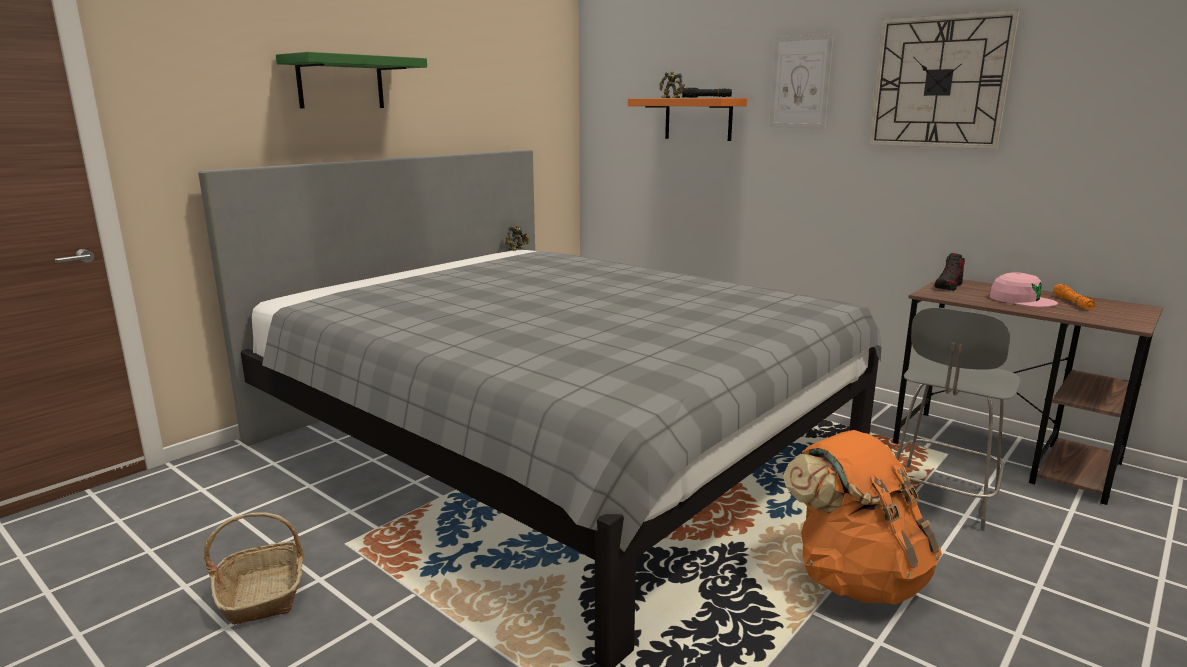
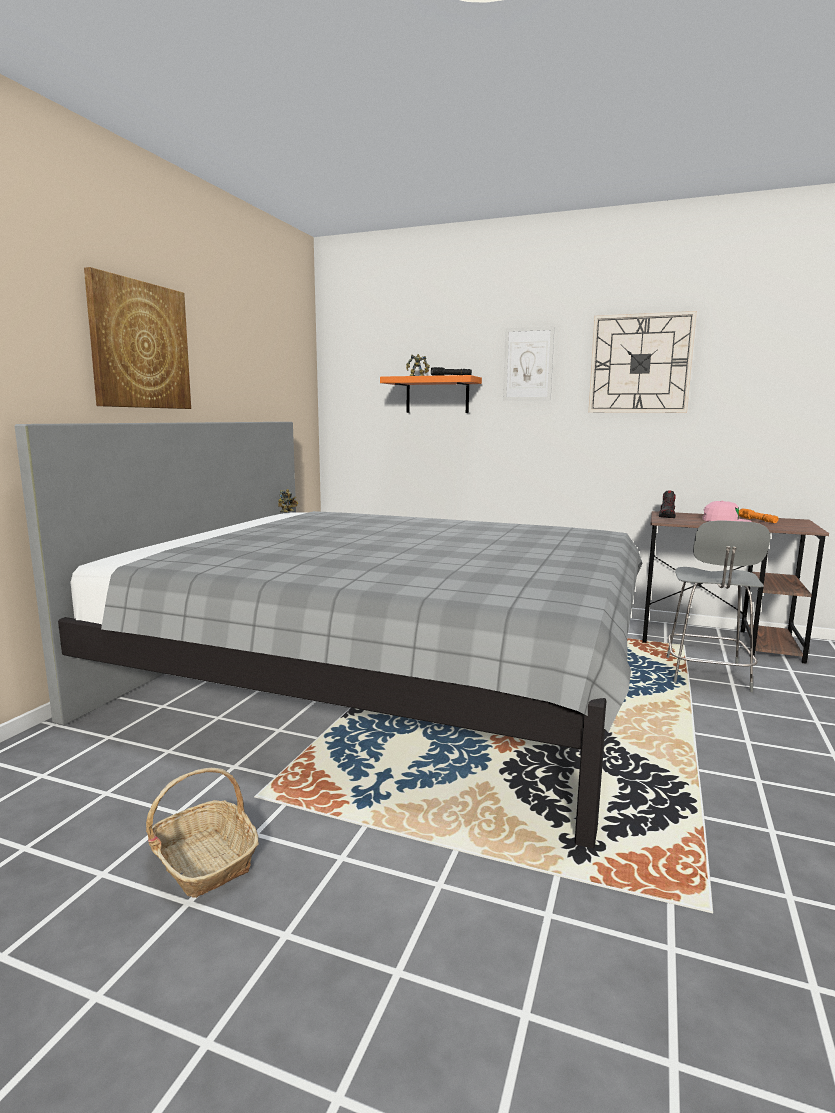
camera: 20 degrees left, 5 degrees down
(340, 83) = (140, 345): green shelf -> picture
(855, 578) = (703, 740): orange backpack -> none

